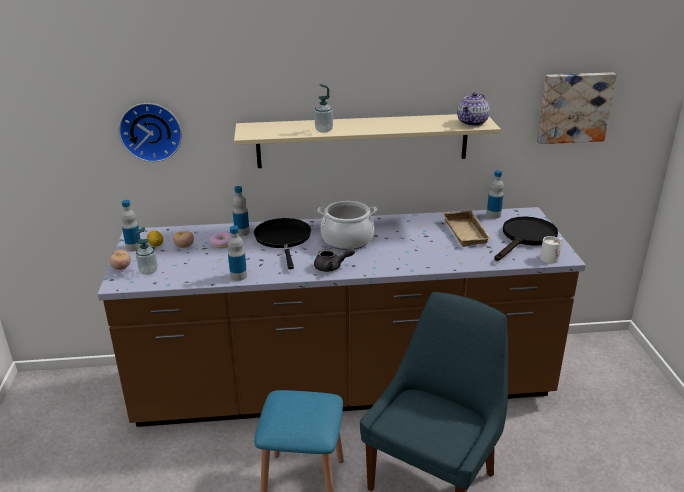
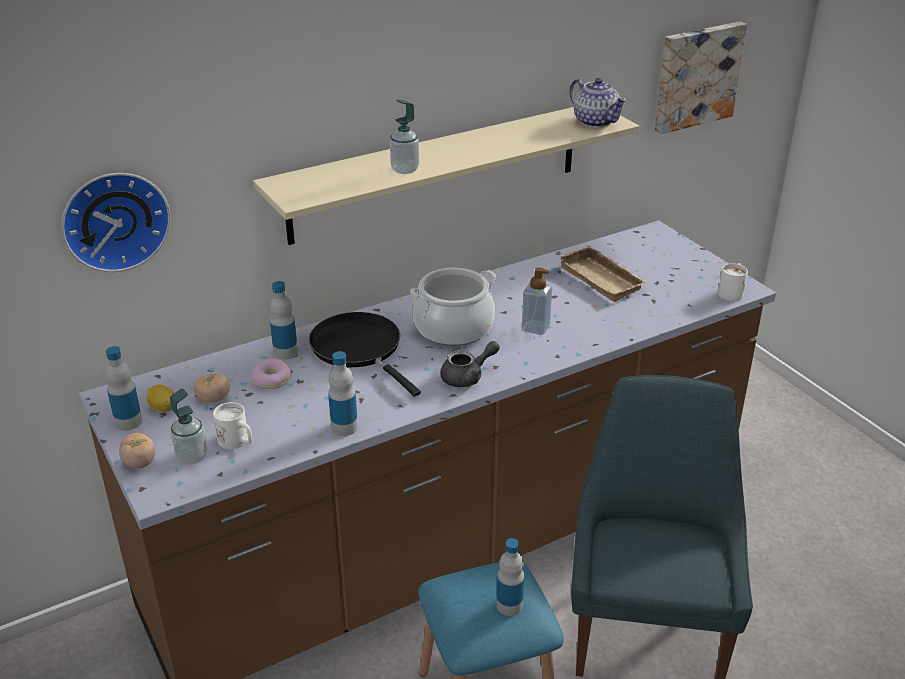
camera: 25 degrees left, 5 degrees up
(177, 270) = (237, 442): none -> white mug
(398, 250) = (535, 328): none -> soap dispenser
(472, 123) = (595, 121): teapot -> teapot turned 45 degrees counterclockwise
(493, 215) = (614, 245): bottle -> bottle (509, 605)
(526, 238) = (680, 270): black frying pan -> none

